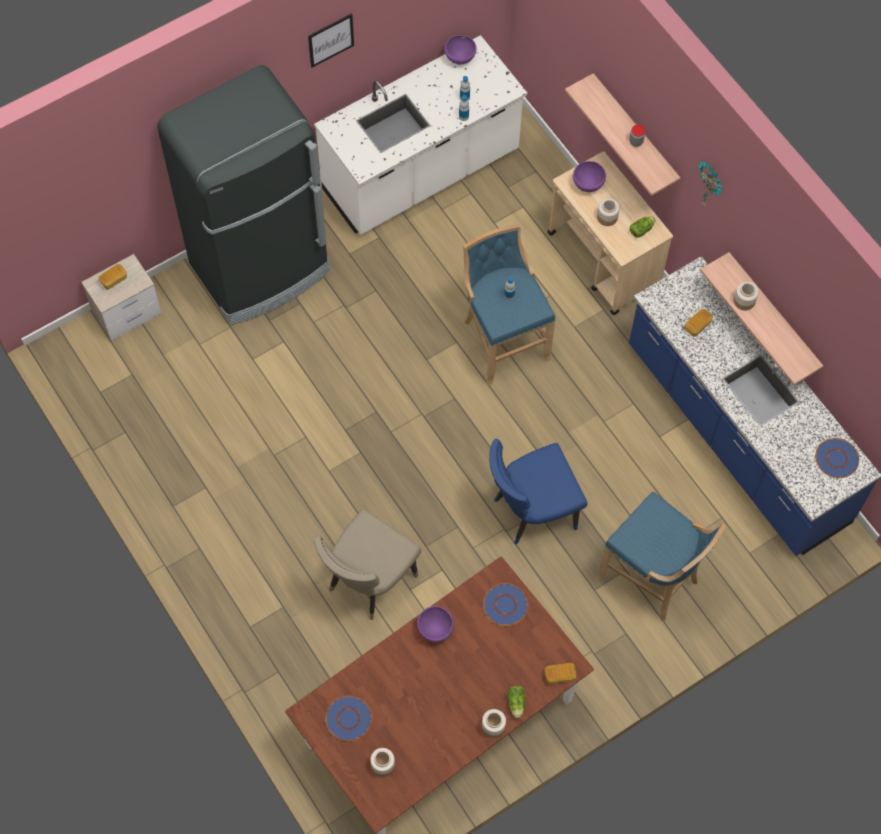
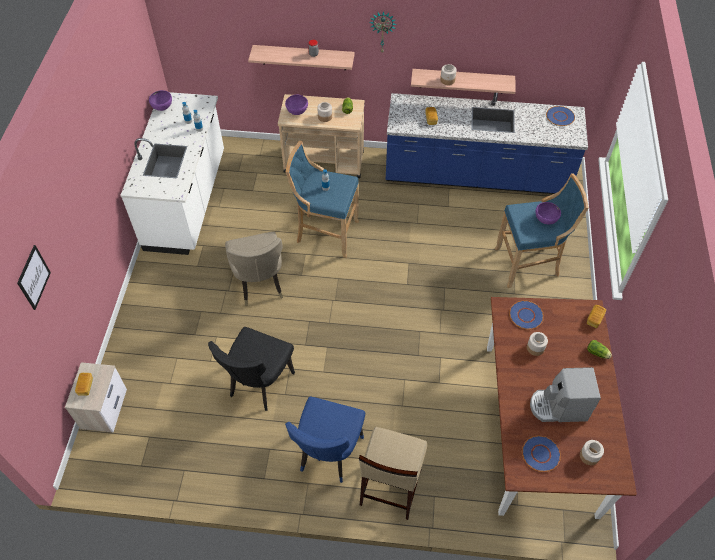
camera: 50 degrees left, 10 degrees down
(254, 624) = (390, 488): none -> beige stool
(261, 268) = (157, 315): black fridge -> none
(263, 423) = (258, 385): none -> black chair
(330, 40) = (100, 114): picture -> picture (33, 277)
(368, 582) = (415, 402): beige chair -> beige chair (260, 285)
(416, 704) = (558, 407): none -> coffee machine
(435, 630) = (514, 362): purple bowl -> purple bowl (545, 220)
(493, 726) = (605, 375): jar -> jar (535, 348)
(530, 511) = (441, 290): blue chair -> blue chair (328, 455)

